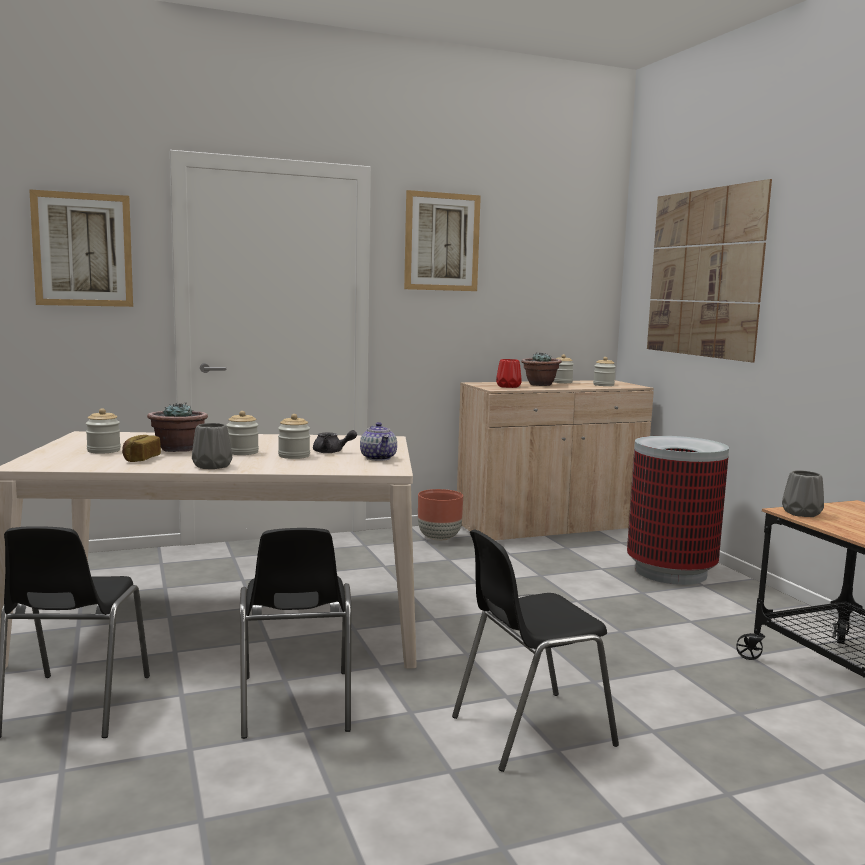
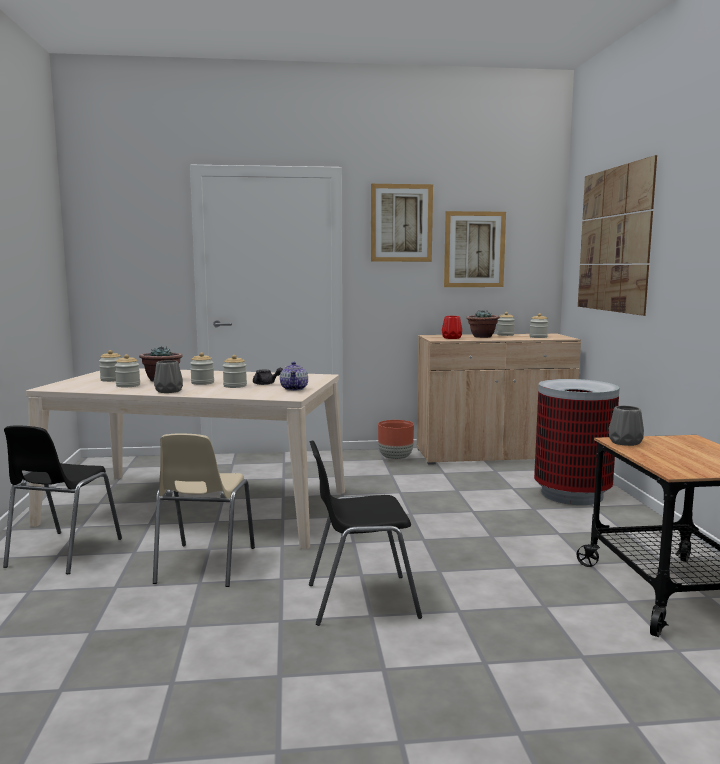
camera: 15 degrees right, 0 degrees up
(83, 250) = (131, 239): picture -> picture (474, 249)
(140, 459) = (128, 385): bread -> jar
(295, 704) = (204, 565): black chair -> beige chair

